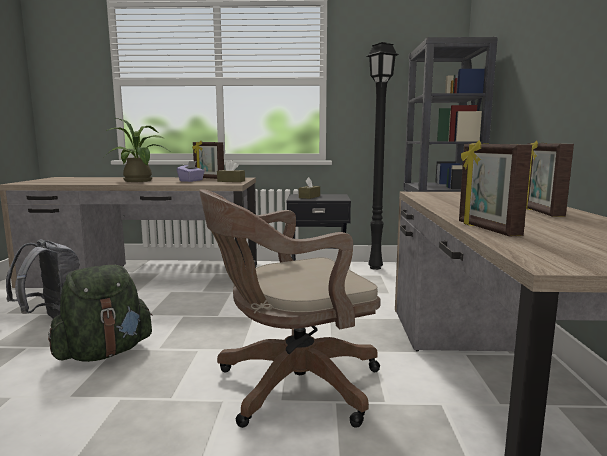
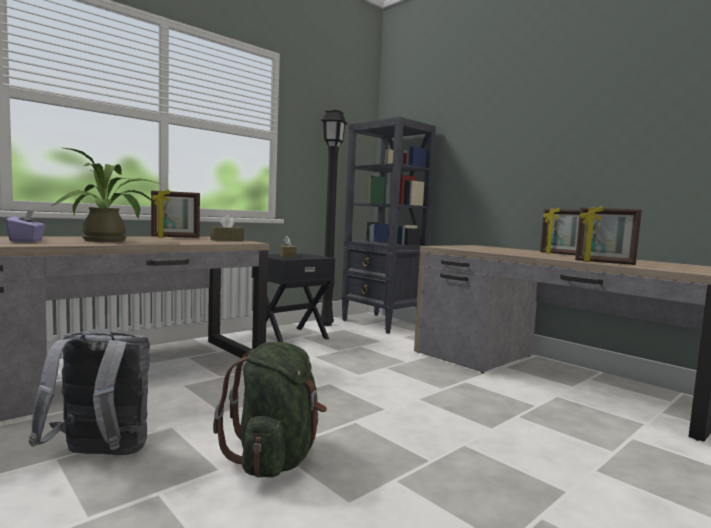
camera: 45 degrees left, 5 degrees down
(191, 181) = (177, 240): purple tissue box -> purple tissue box (27, 241)
(290, 386) = (476, 418): brown office chair -> none

